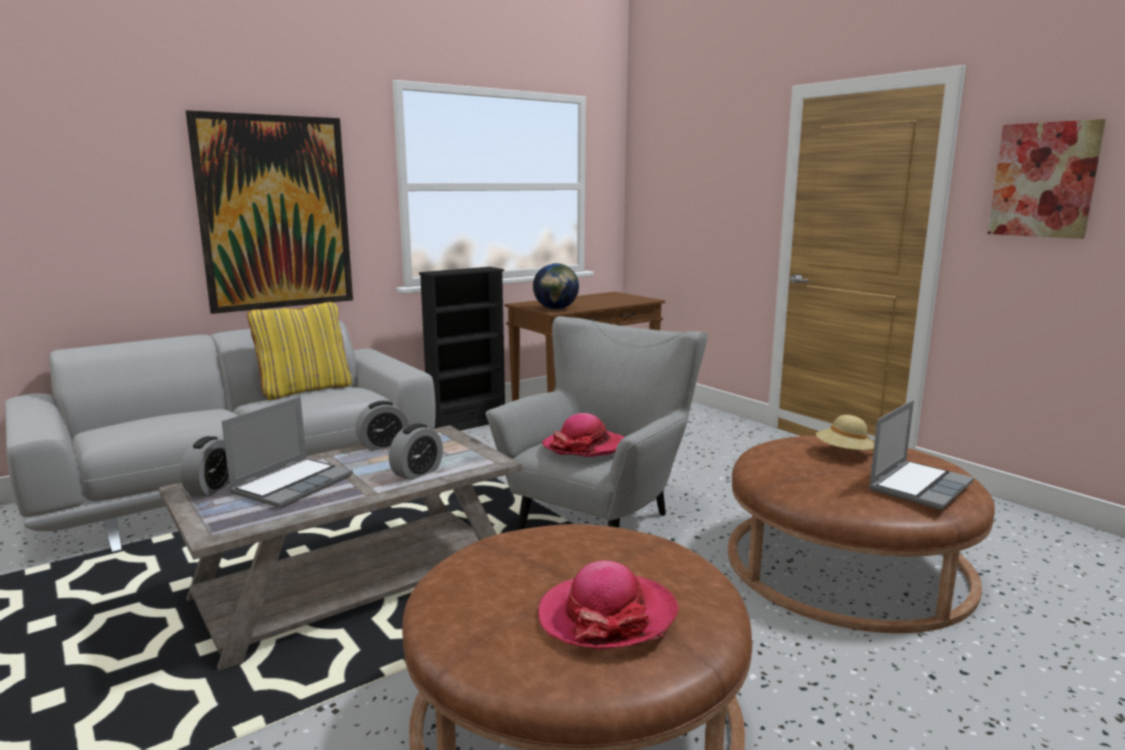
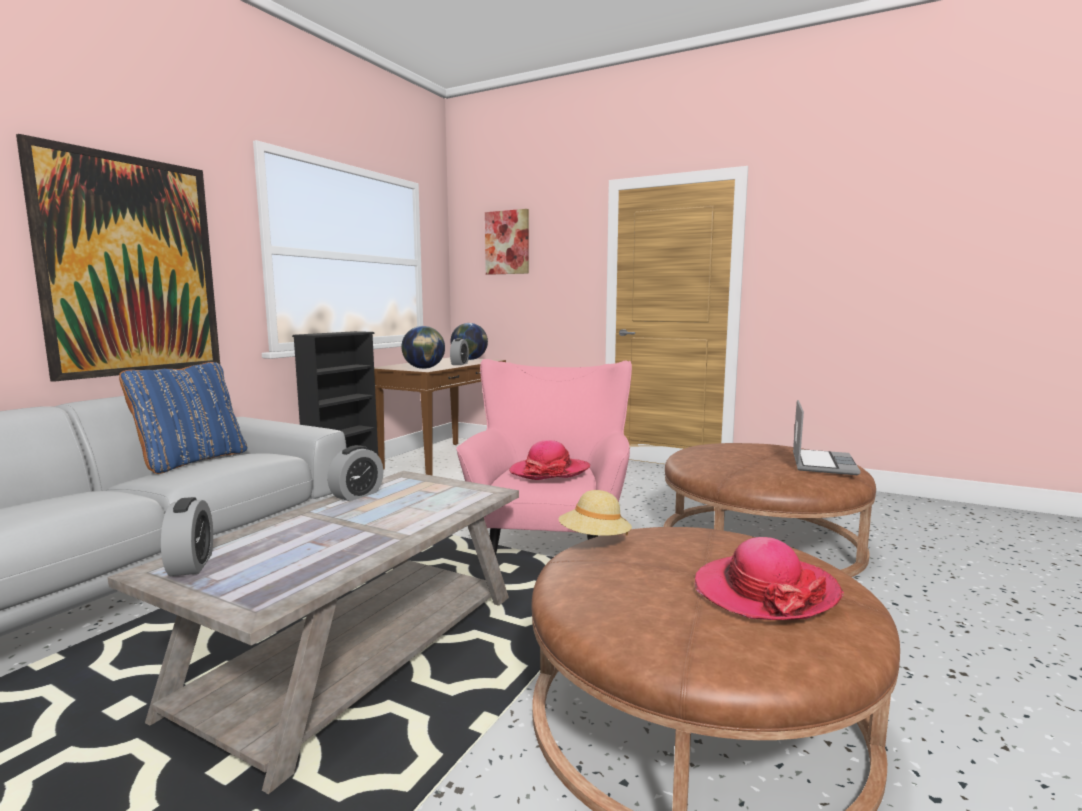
camera: 25 degrees left, 5 degrees down
(293, 484) = (297, 543): laptop -> none
(305, 390) = (192, 461): yellow pillow -> blue pillow
(417, 473) = (428, 512): alarm clock -> alarm clock (459, 364)
(602, 521) = (550, 545): grey armchair -> pink armchair
(625, 297) = (469, 359): none -> globe
(843, 453) = (744, 451): beige hat -> beige hat (594, 540)
(1044, 180) = (813, 246): picture -> picture (507, 242)

